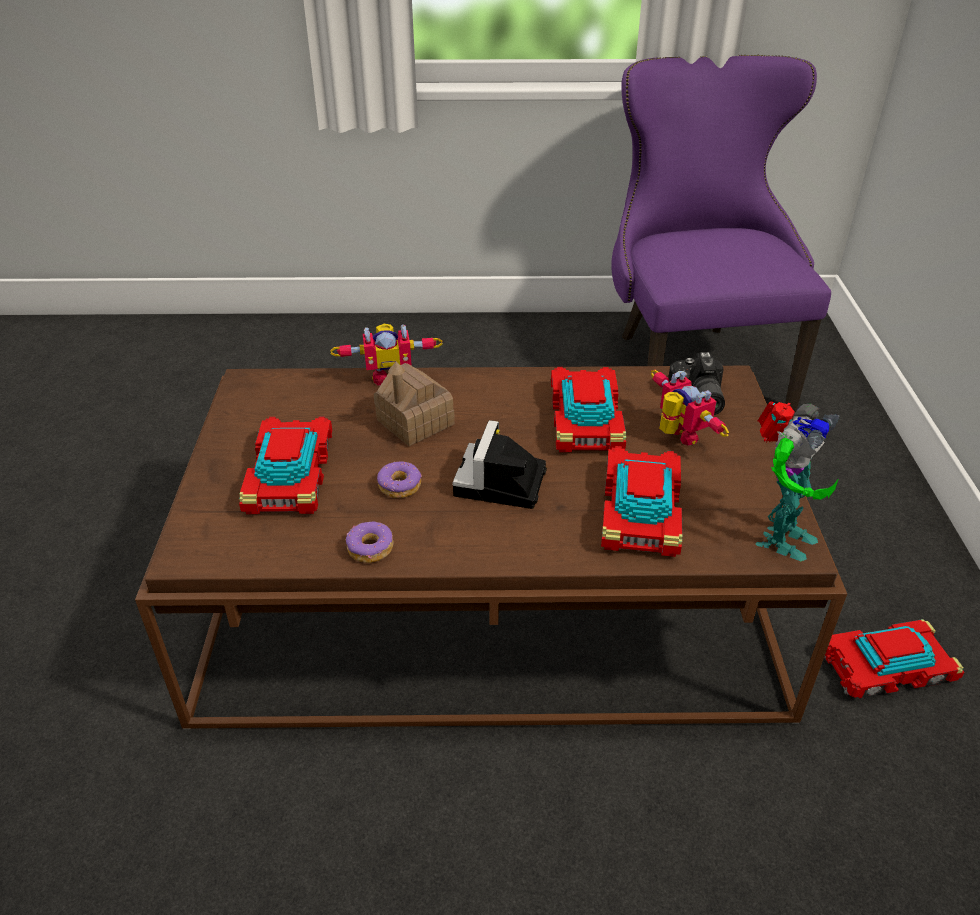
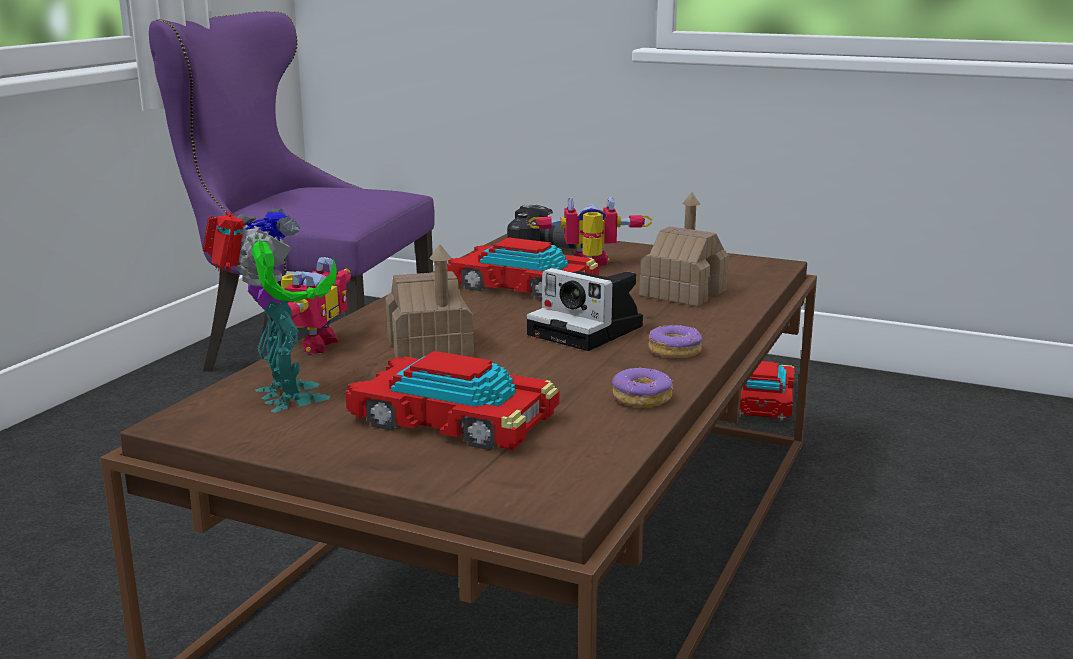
camera: 65 degrees left, 20 degrees down
(400, 486) = (543, 370): donut -> donut (675, 351)
(642, 510) = (683, 293): toy car -> toy house
(778, 538) = (755, 265): toy robot -> toy robot (283, 398)

